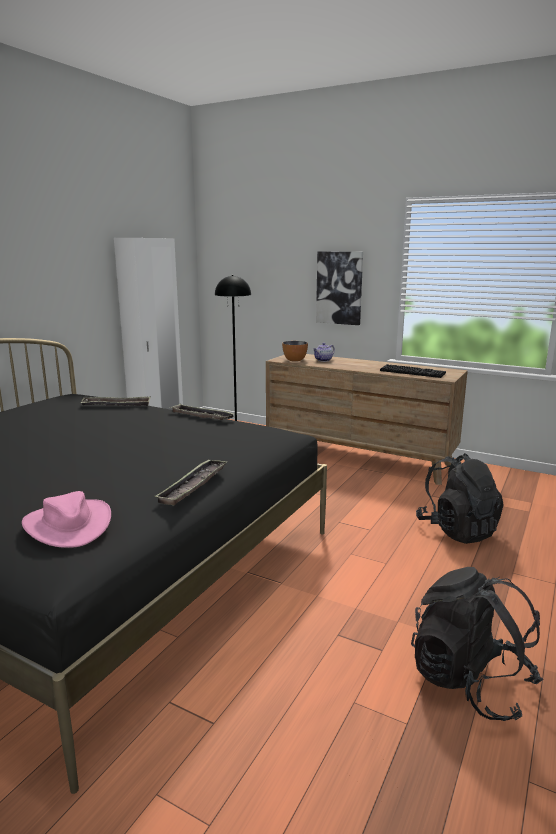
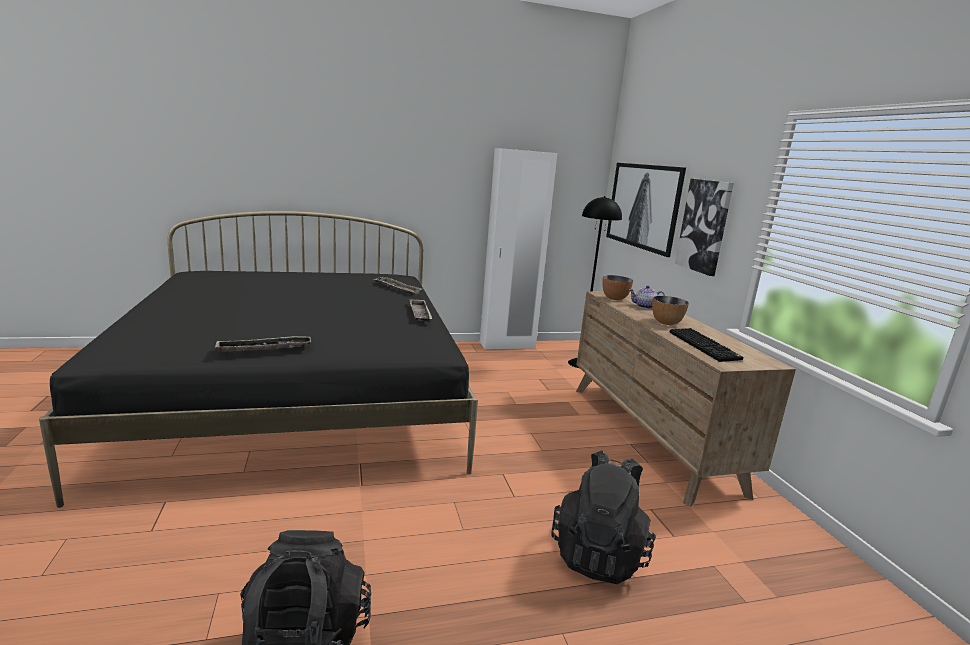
camera: 45 degrees right, 0 degrees up
(68, 525) = (157, 336): pink hat -> none
(259, 279) = (644, 206): none -> picture
(362, 366) = (666, 323): none -> bowl

